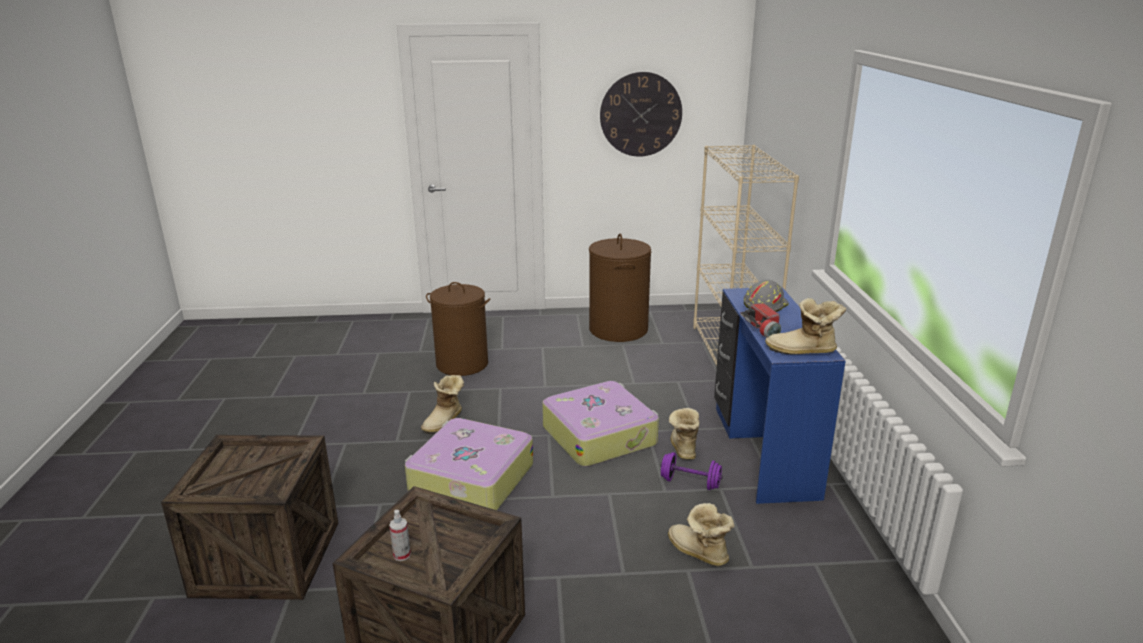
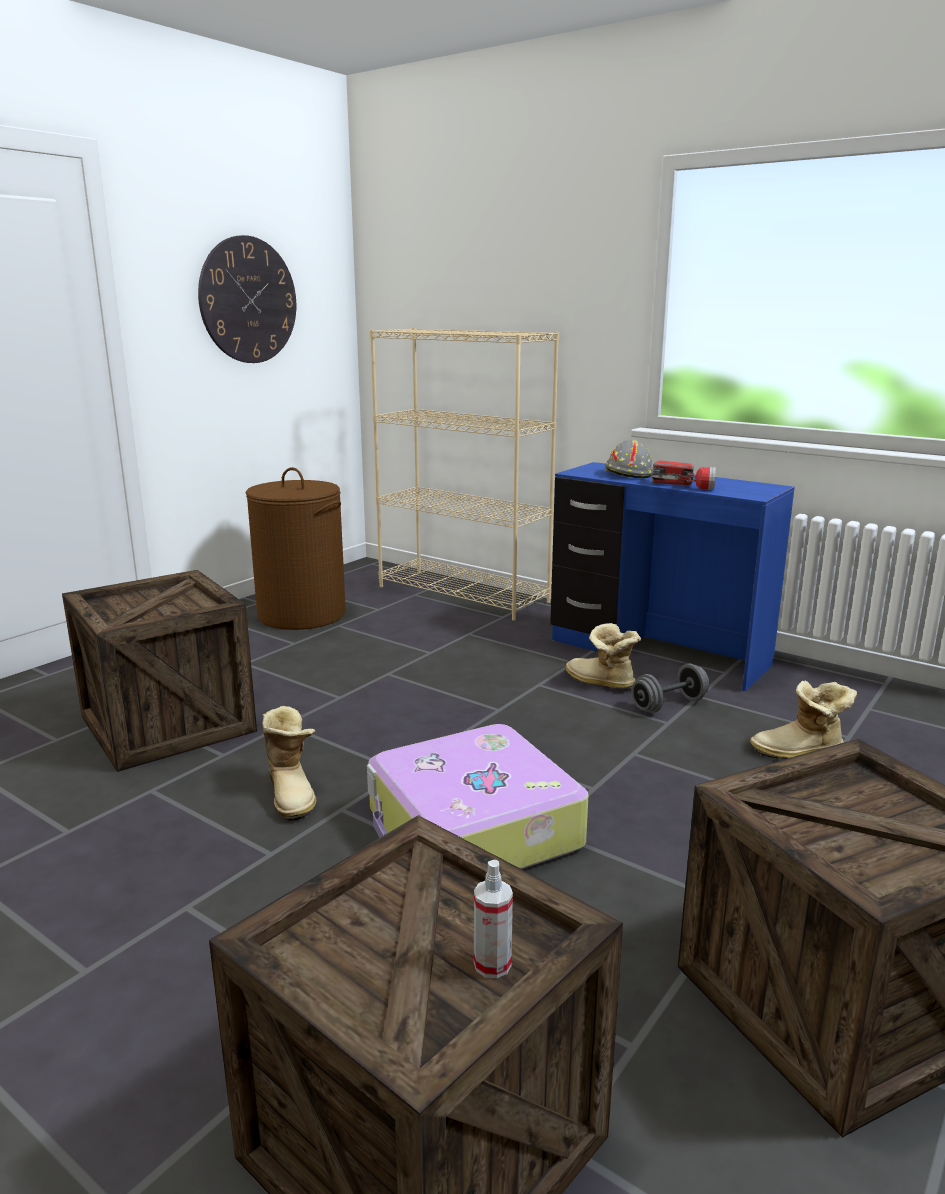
camera: 50 degrees left, 5 degrees down
(402, 555) = (881, 856): spray bottle -> spray bottle (492, 964)
(462, 364) = (168, 724): brown laundry basket -> crate
(600, 435) = (506, 711): suitcase -> none
(690, 483) = (669, 705): purple dumbbell -> grey dumbbell
(803, 351) = (756, 489): boot -> none

